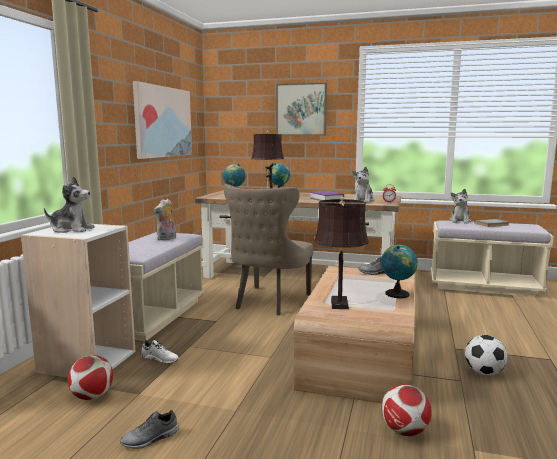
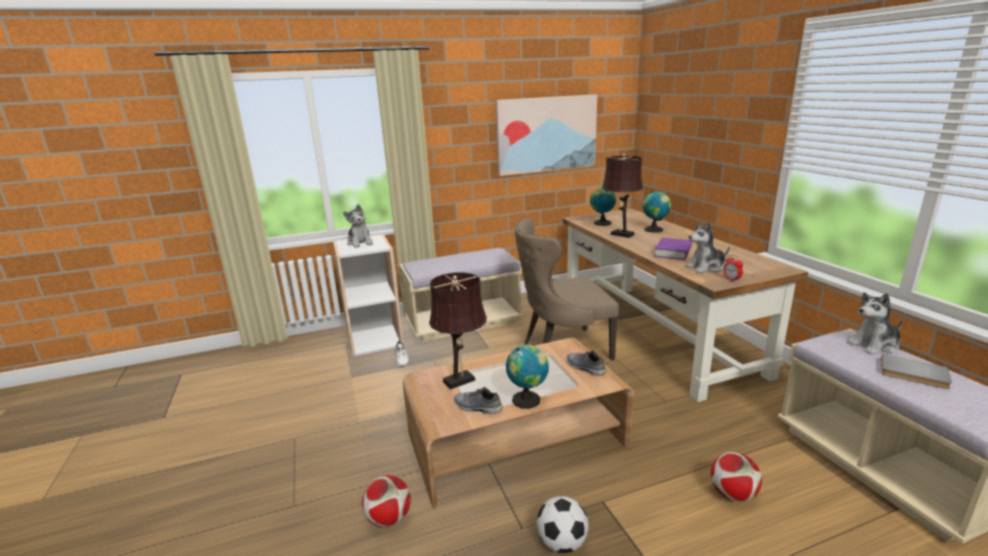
camera: 55 degrees right, 10 degrees up
(92, 396) = (335, 365): football -> football (732, 494)
(150, 439) = (303, 408): grey shoe -> grey shoe (477, 407)
(166, 239) = (479, 259): plush toy -> none
(301, 109) = (722, 117): picture -> none

